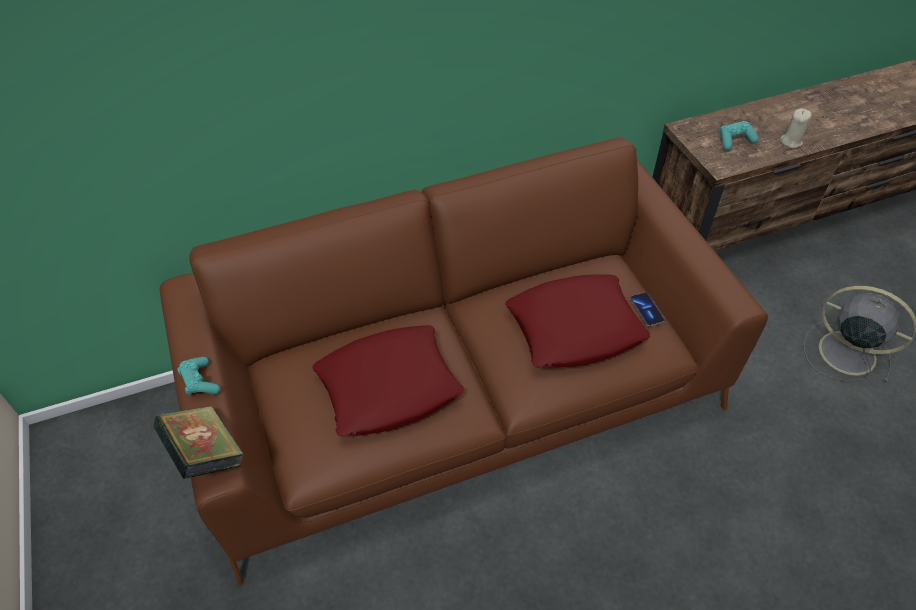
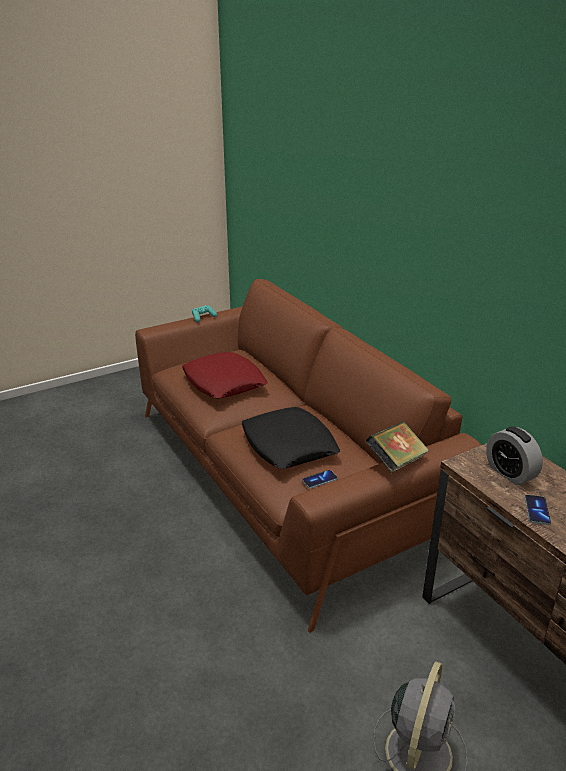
camera: 80 degrees right, 20 degrees down
(205, 454) = (160, 325): book -> book (396, 462)
(575, 328) = (289, 445): red pillow -> black pillow
(734, 141) = (510, 473): turquoise game controller -> alarm clock
(791, 141) = (537, 510): beige candle -> phone

